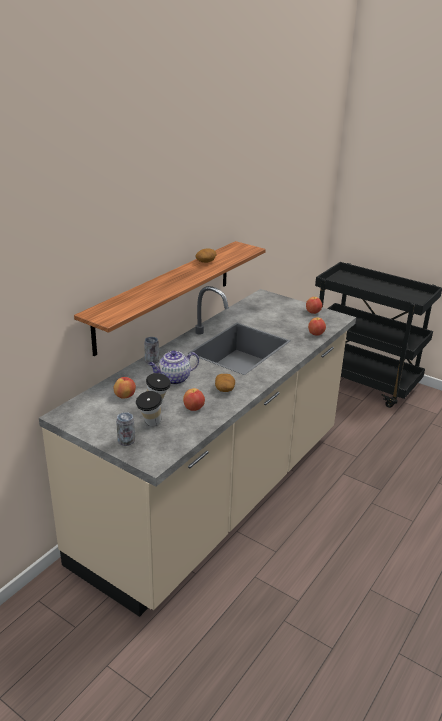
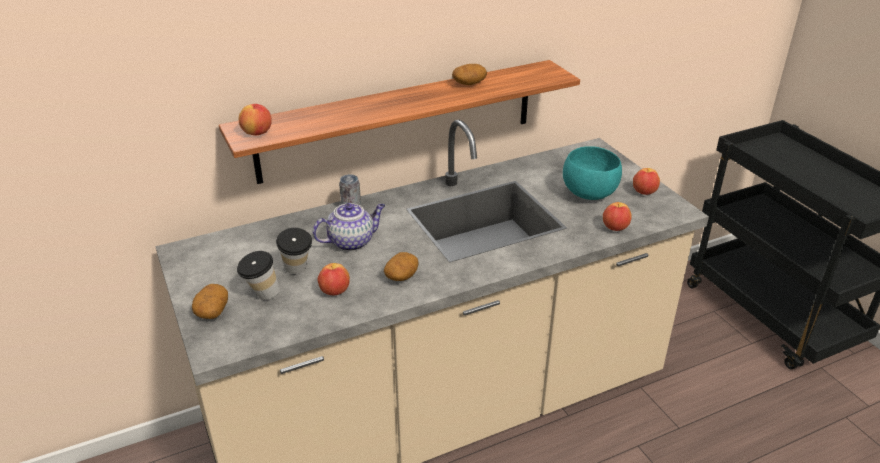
camera: 30 degrees right, 5 degrees up
(125, 396) = (272, 247): apple -> apple (257, 133)
(126, 441) = (212, 310): can -> potato
(173, 379) = (352, 241): teapot -> teapot turned 150 degrees clockwise
(284, 320) = (588, 193): none -> turquoise bowl

